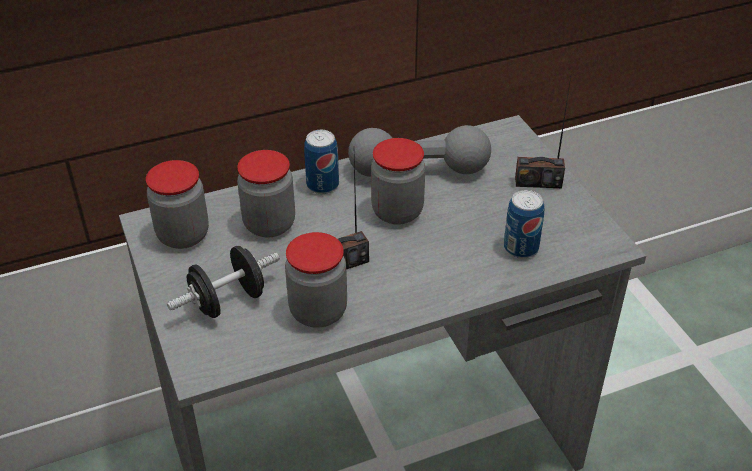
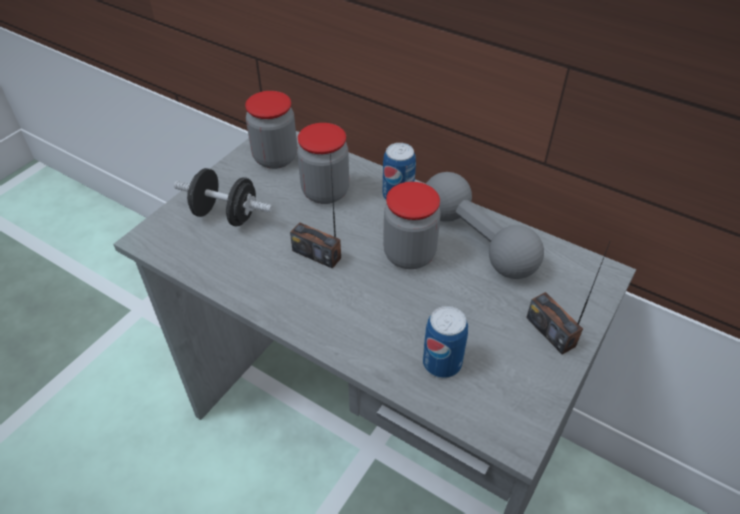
camera: 55 degrees right, 5 degrees up
(318, 311) = (251, 268): jar -> none

